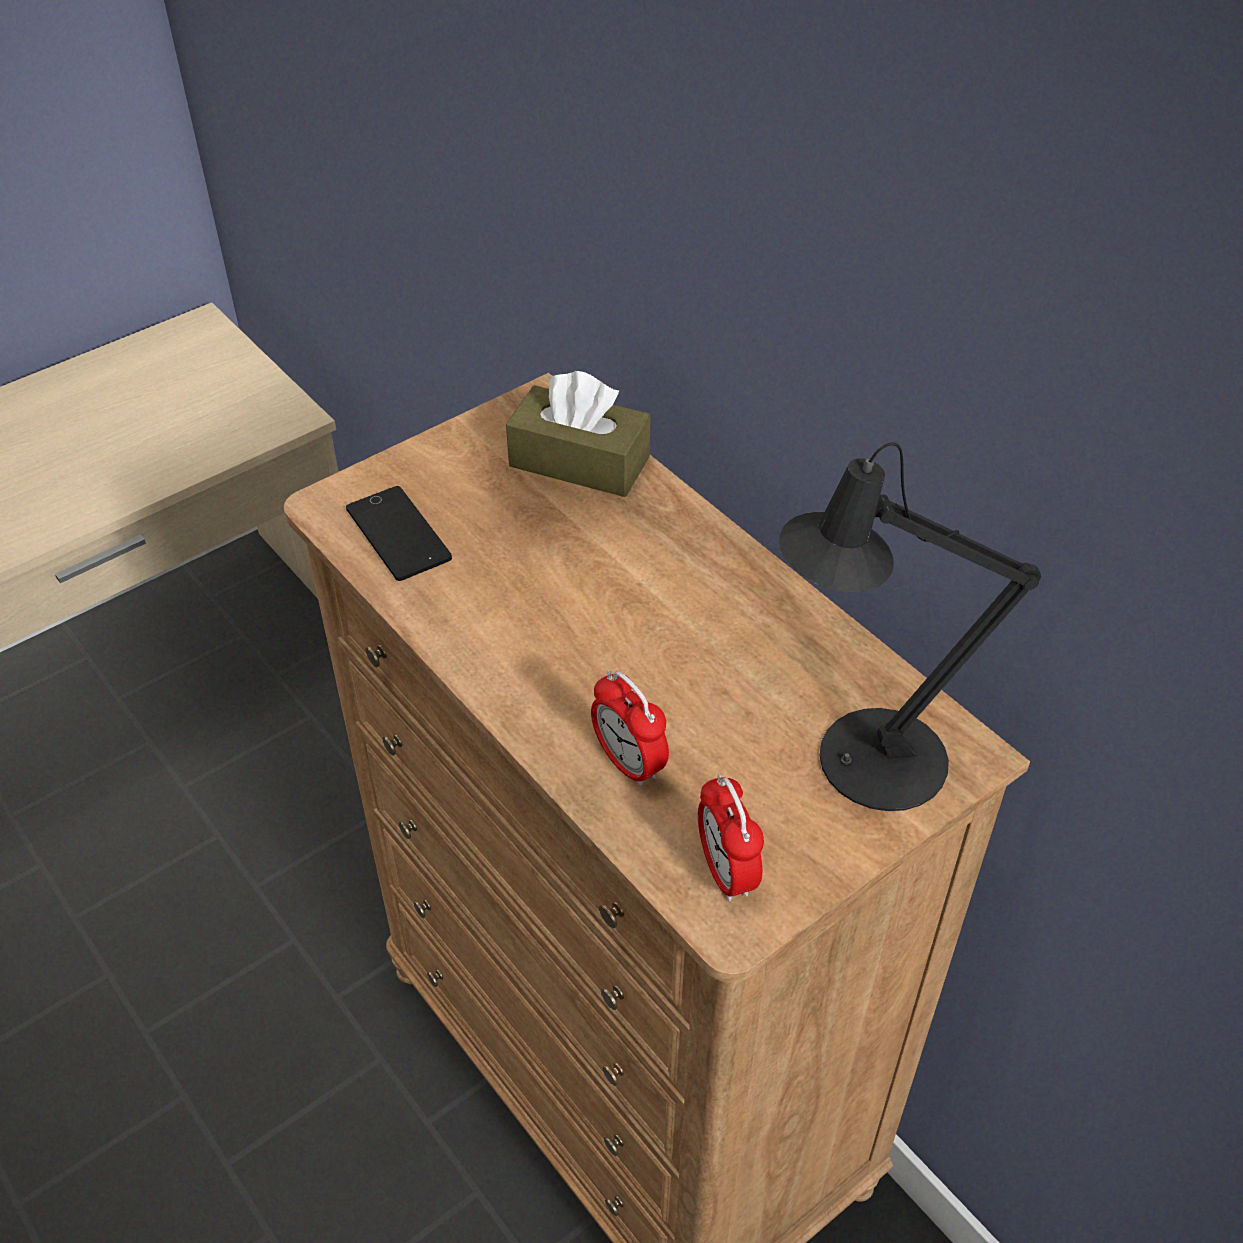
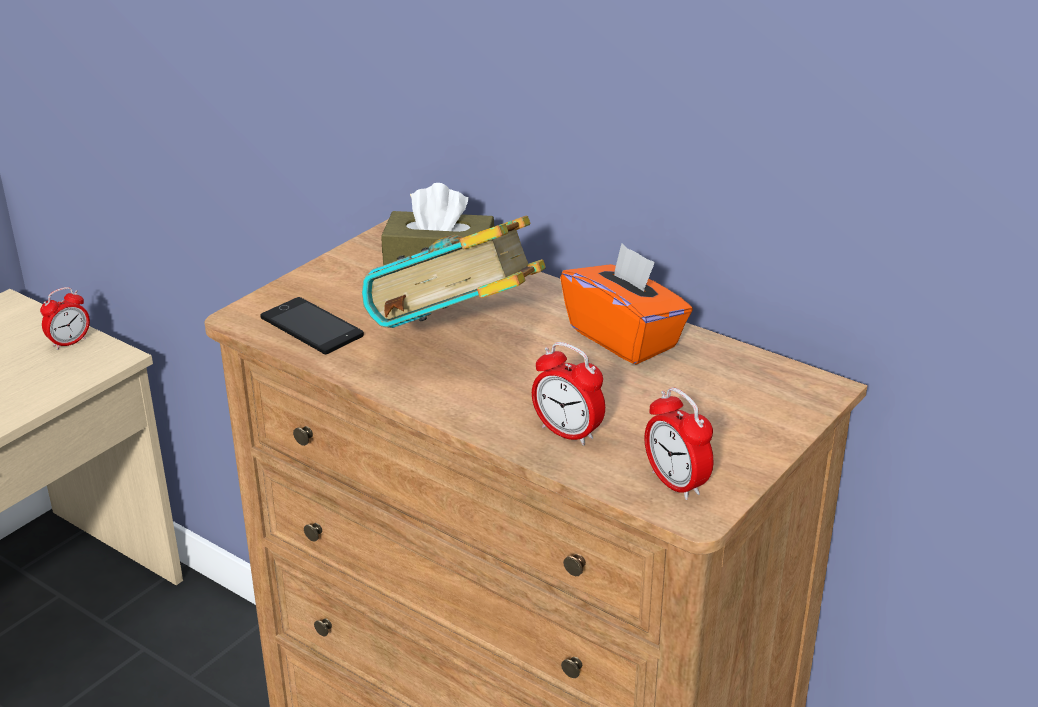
camera: 15 degrees left, 15 degrees down
(253, 388) = (69, 342): none -> alarm clock
(558, 585) = (458, 339): none -> book
(756, 622) = (624, 337): none -> orange tissue box
(863, 762) = (747, 404): black table lamp -> none

